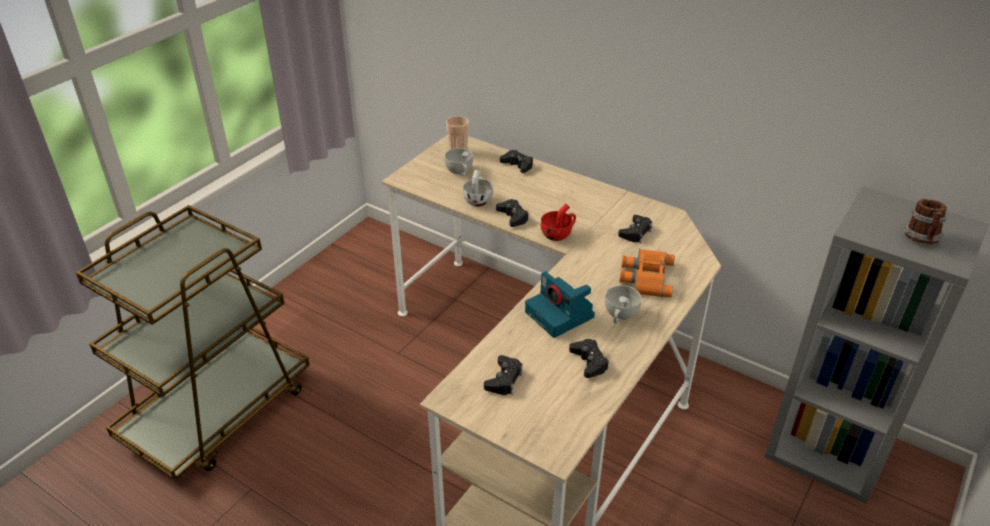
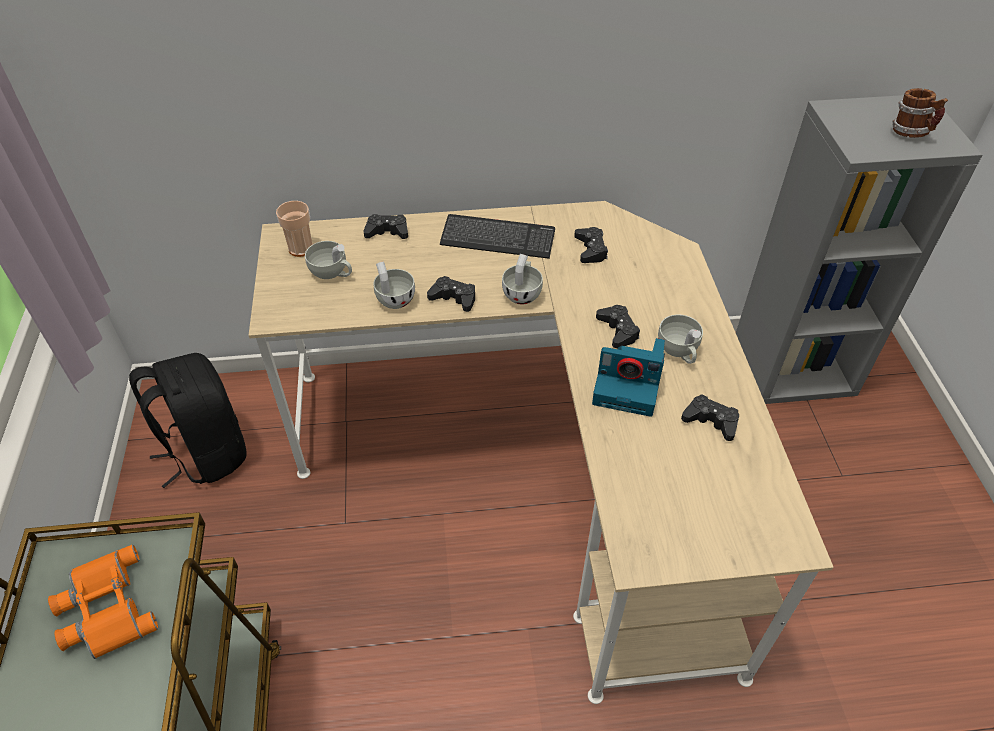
camera: 40 degrees left, 10 degrees up
(363, 272) = (206, 452): none -> black backpack
(504, 379) = (662, 497): black game controller -> black game controller (618, 330)
(559, 234) = (523, 292): red cup -> white cup
(581, 198) = (497, 238): none -> keyboard
(645, 277) = (653, 294): orange binoculars -> orange binoculars (104, 608)

